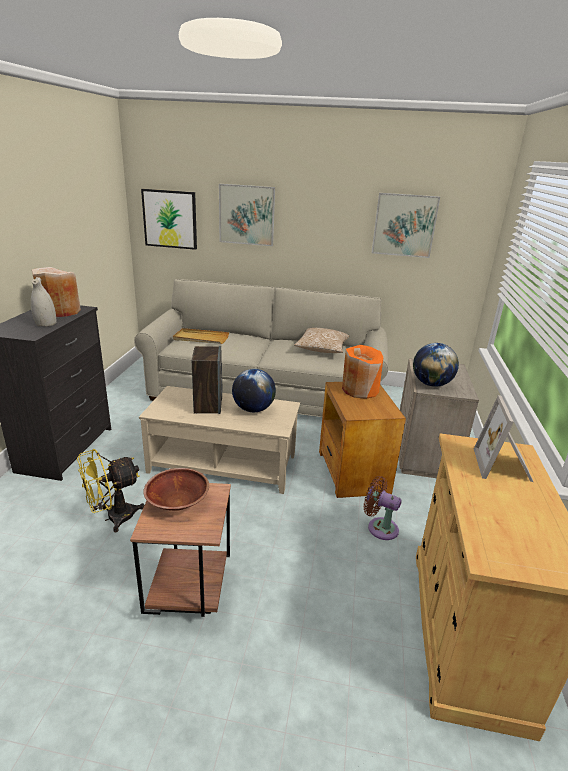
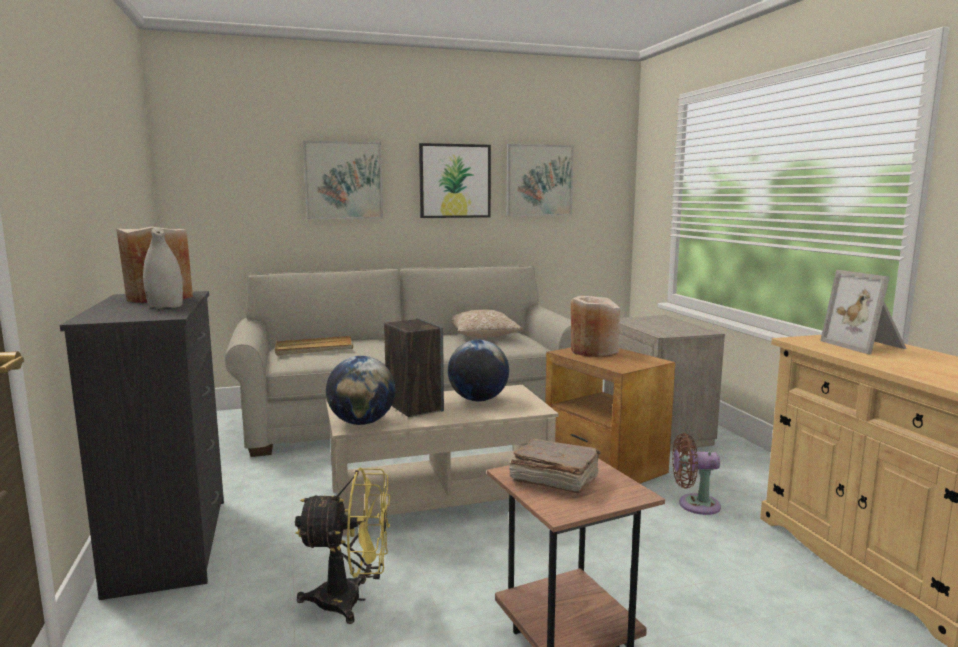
camera: 25 degrees left, 15 degrees down
(113, 518) = (351, 600): yellow fan -> yellow fan turned 120 degrees counterclockwise
(170, 219) = (227, 193): picture -> picture (455, 181)
(178, 502) = (553, 479): brown bowl -> brown book
(359, 390) = (593, 351): orange vase -> beige vase
(431, 384) = (663, 330): globe -> globe (362, 422)

